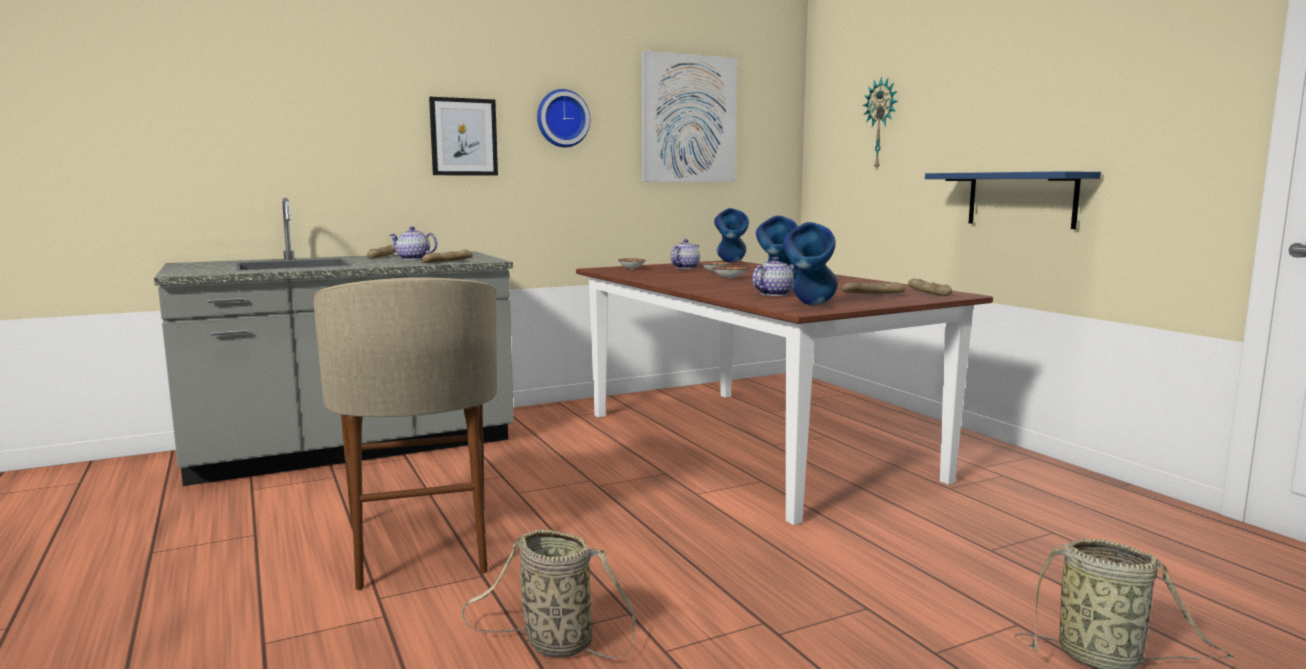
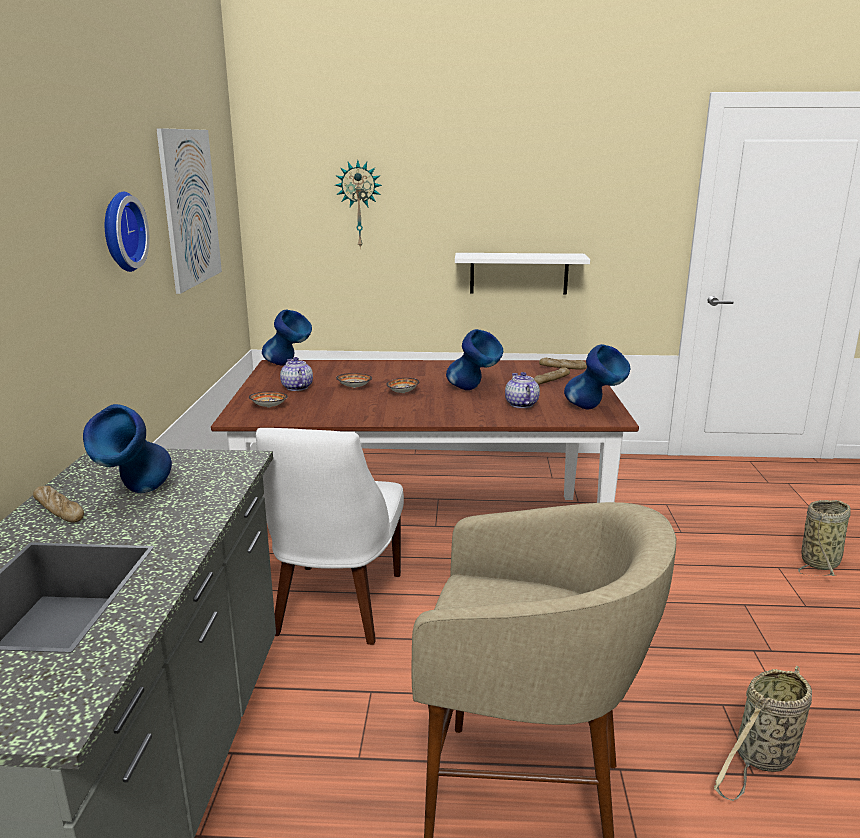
camera: 60 degrees left, 10 degrees up
(413, 259) = (136, 495): teapot -> blue vase
(447, 261) = (216, 482): bread -> none
(463, 137) = (52, 285): picture -> none
(594, 444) = (336, 607): none -> white chair
(1021, 199) = (519, 273): blue shelf -> white shelf

